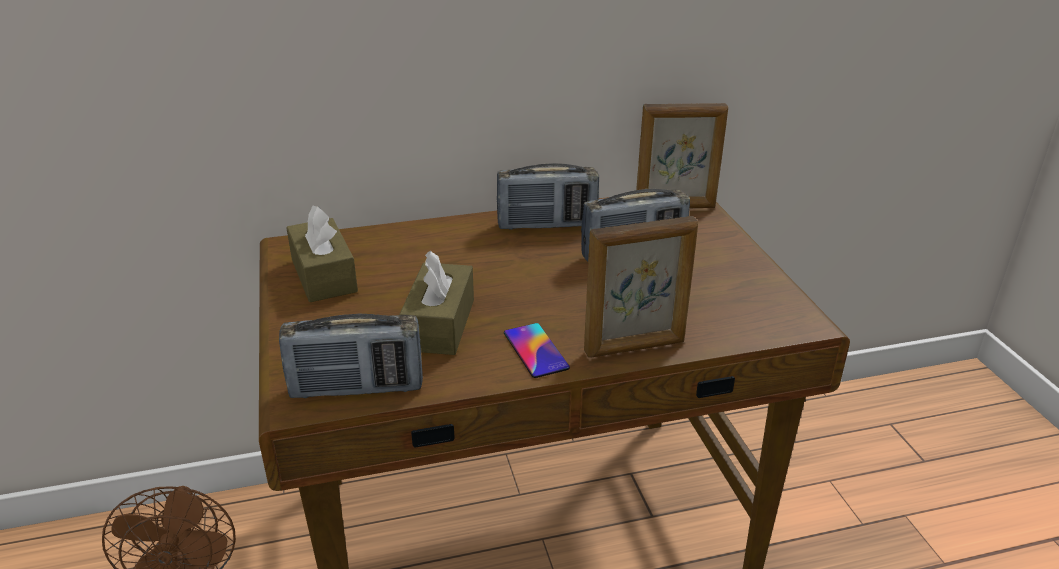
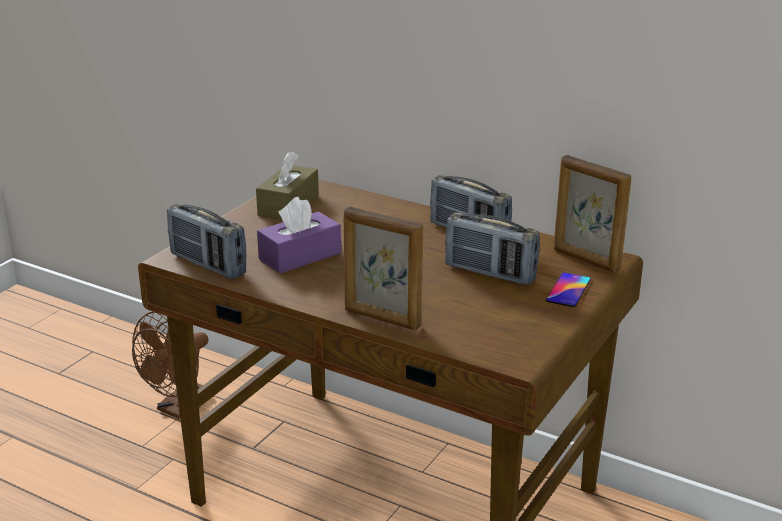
camera: 45 degrees right, 5 degrees down
(439, 324) = (300, 256): brown tissue box -> purple tissue box
(535, 350) = (324, 292): phone -> phone (568, 290)

